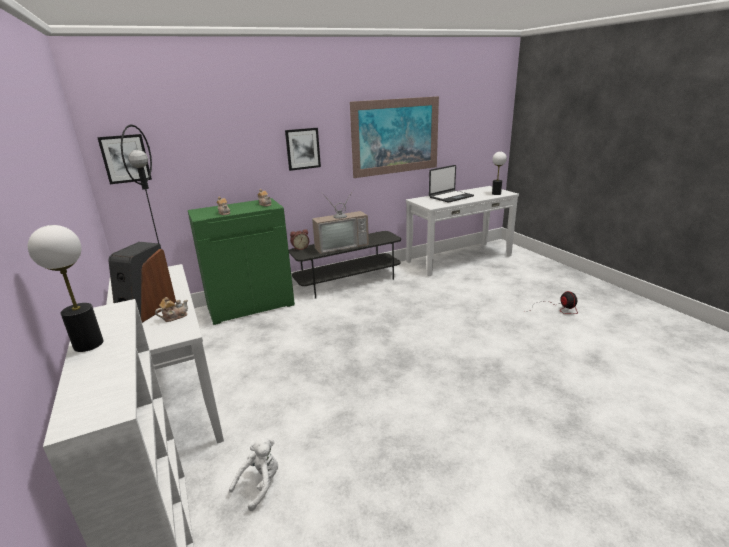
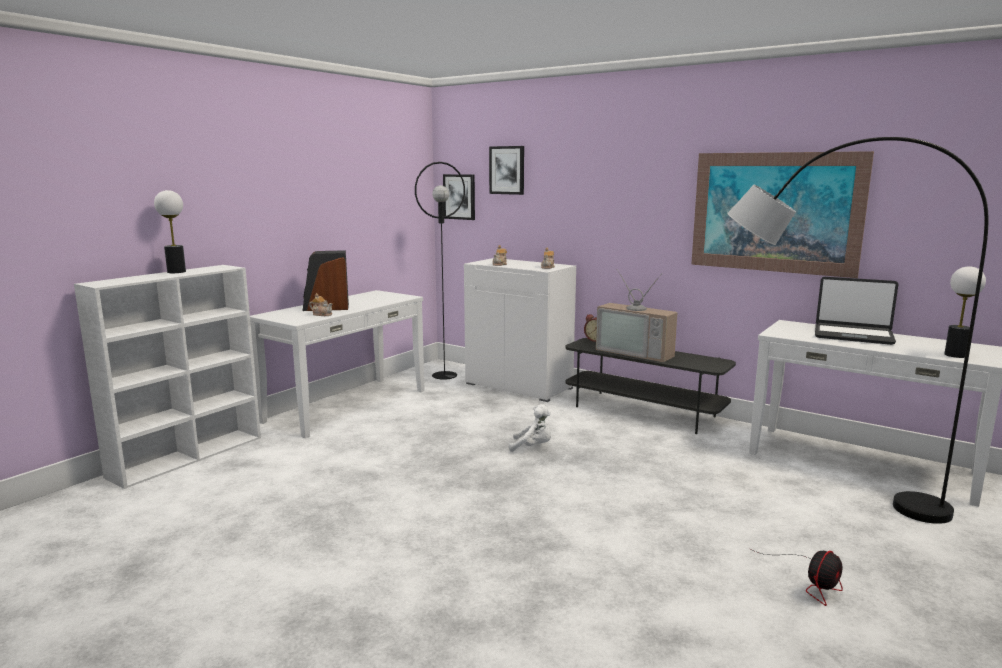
camera: 60 degrees right, 10 degrees down
(251, 306) = (519, 386): green cabinet -> white cabinet
(260, 485) = (261, 466): white plush toy -> white plush toy (533, 447)
(302, 149) = (625, 211): picture -> picture (507, 170)
(481, 278) = (815, 494): none -> grey floor lamp

